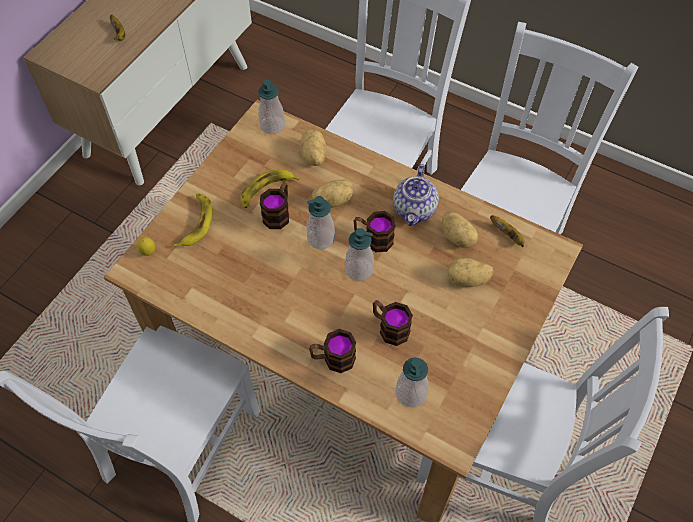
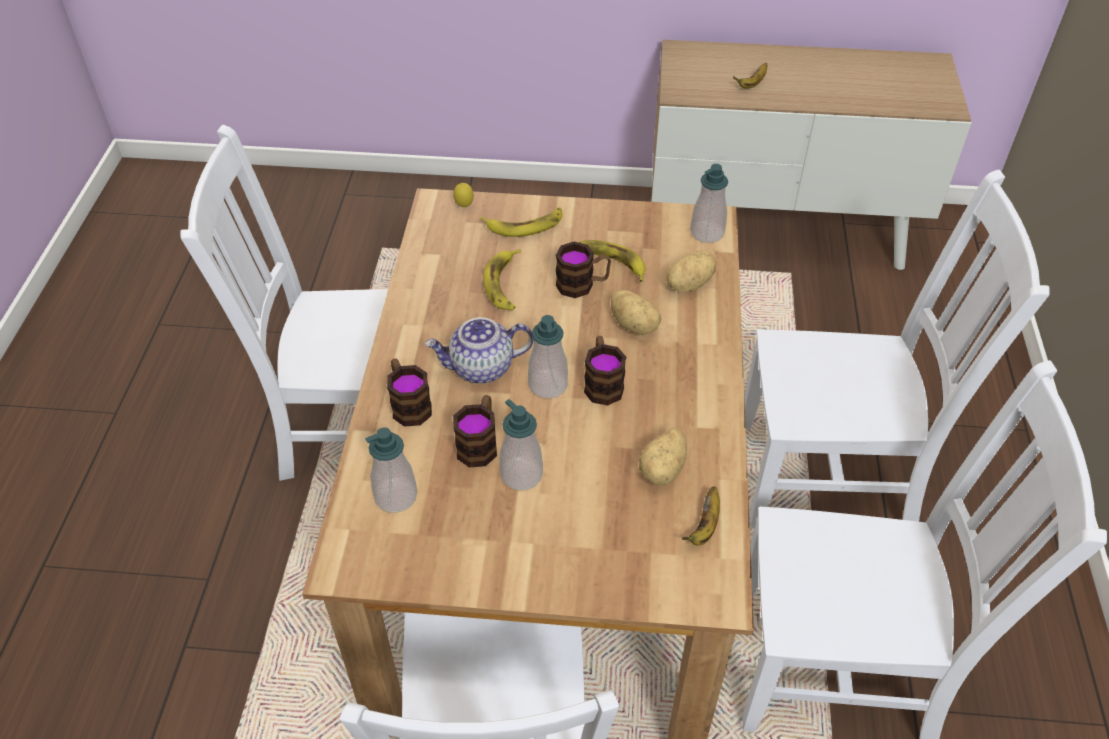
camera: 65 degrees right, 10 degrees down
(249, 258) = (504, 284): none -> banana
(321, 238) = (571, 334): soap dispenser -> soap dispenser (521, 474)
(415, 210) = (676, 409): teapot -> teapot (481, 368)
(467, 280) = (599, 502): potato -> none

